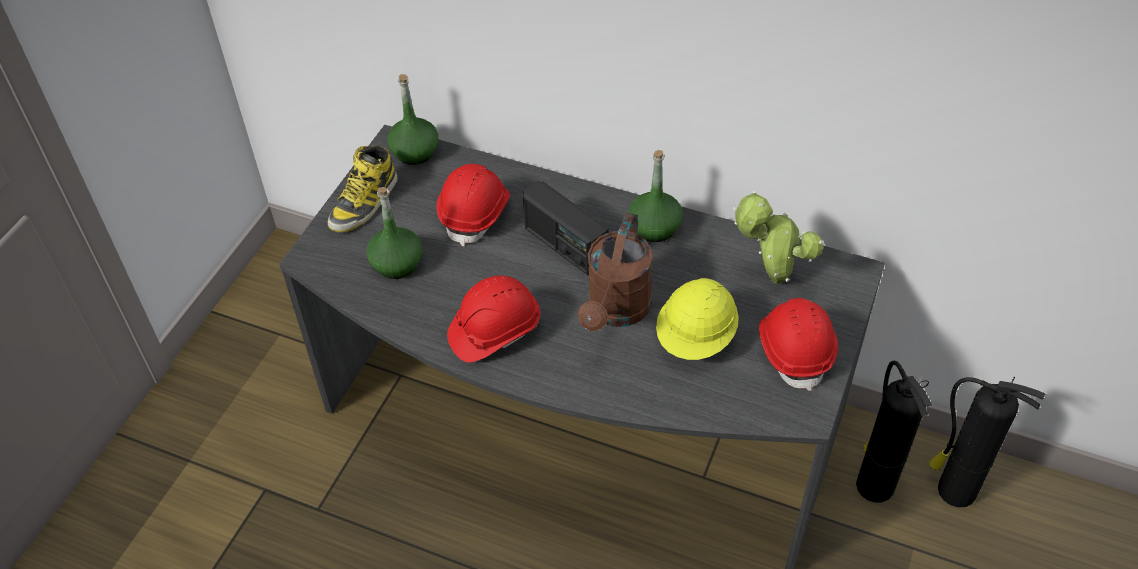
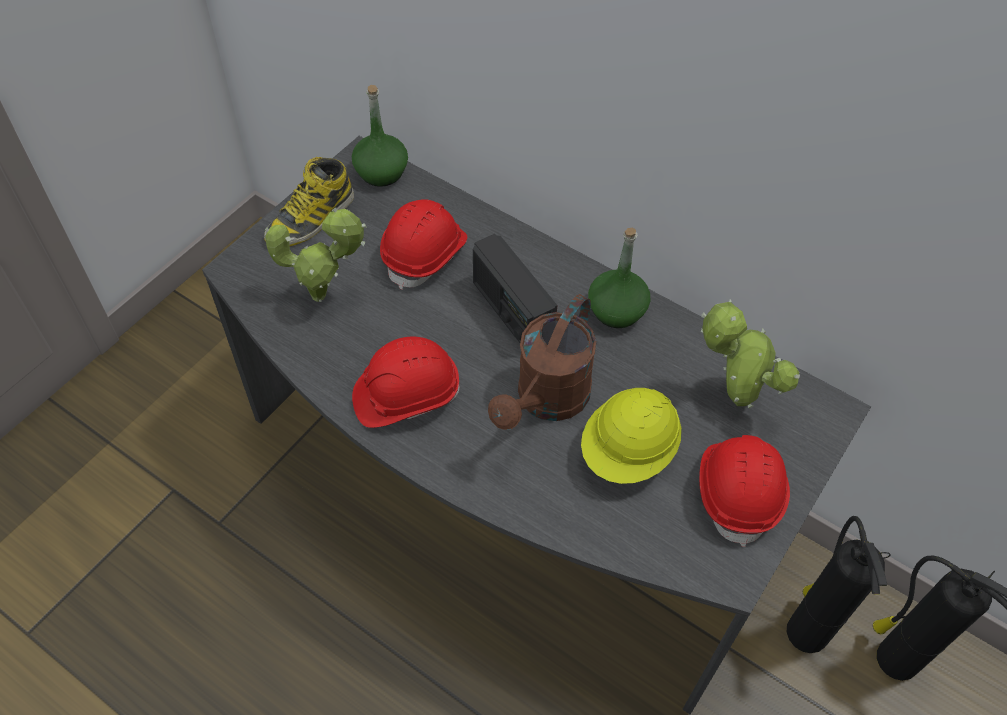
camera: 10 degrees right, 5 degrees up
(397, 263) = (324, 295): green bottle -> potted plant

